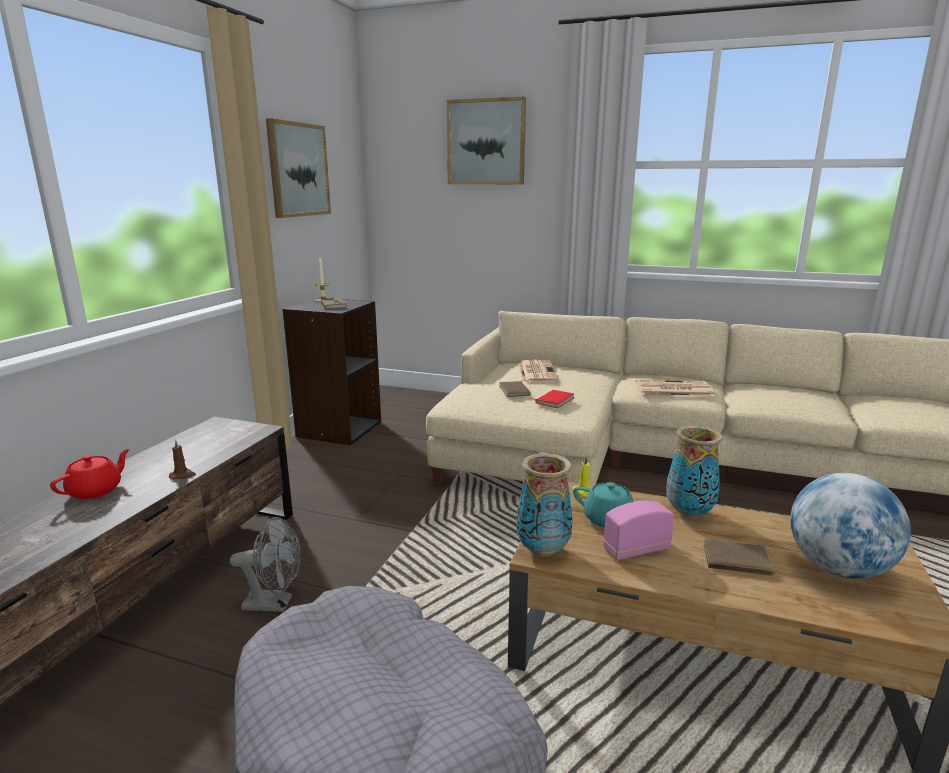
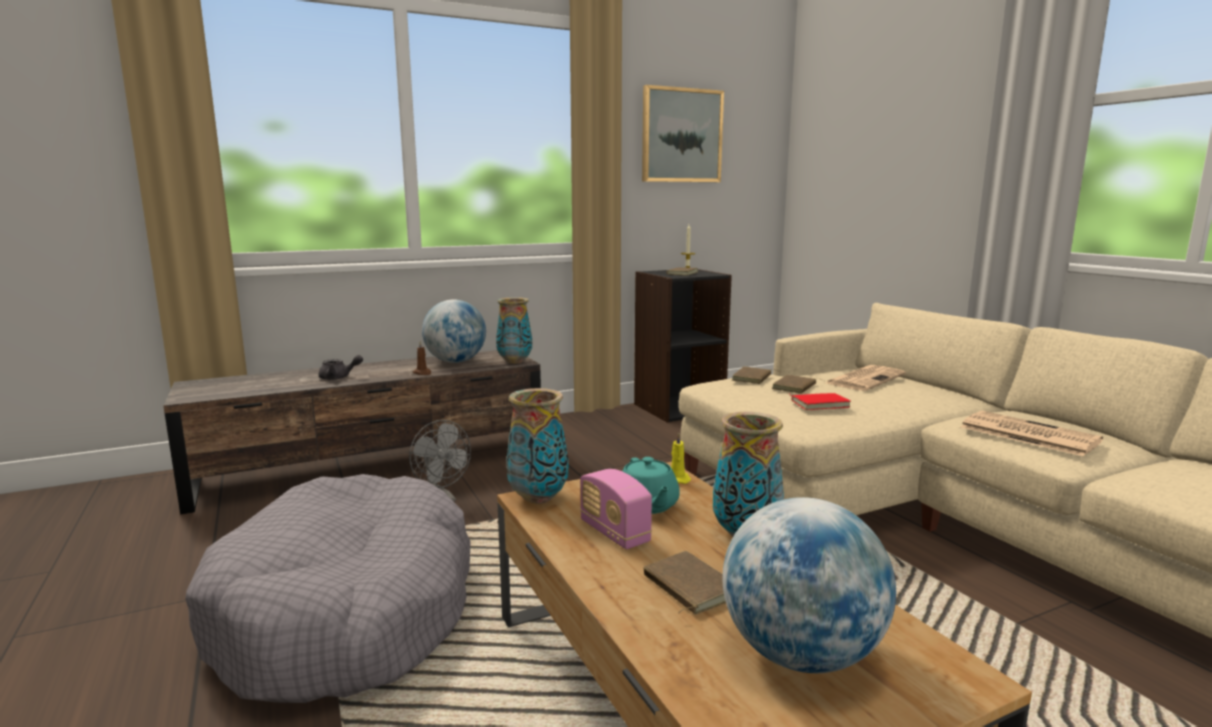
camera: 45 degrees right, 5 degrees down
(84, 517) = (339, 378): none -> grey teapot
(96, 490) = (371, 368): red teapot -> none
(188, 450) = (456, 362): none -> globe
(253, 431) = (515, 362): none -> vase
(476, 391) = (753, 378): none -> brown book
(486, 142) = (910, 91): picture -> none
(636, 549) = (614, 533): radio -> radio turned 150 degrees counterclockwise

